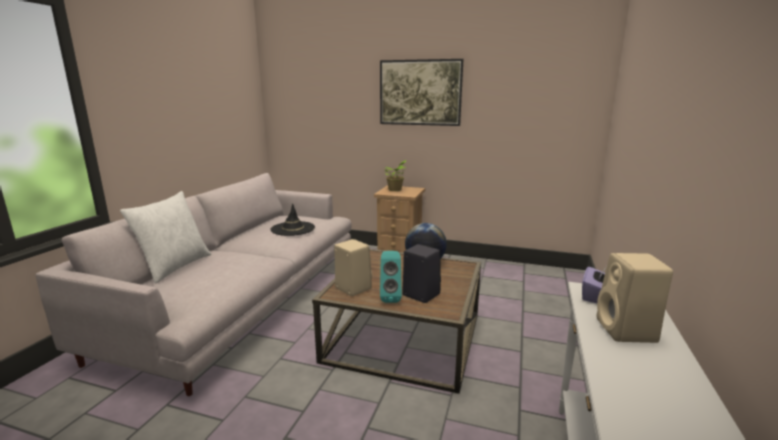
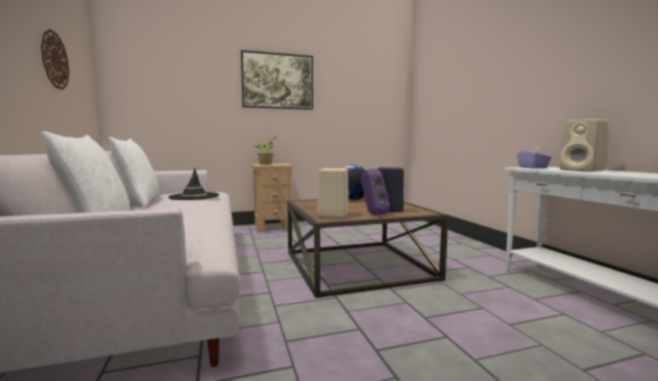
camera: 35 degrees left, 10 degrees down
(203, 106) = (54, 60): none -> wall clock
(251, 228) = (139, 202): none -> white pillow
(390, 297) = (372, 214): turquoise speaker -> purple speaker

